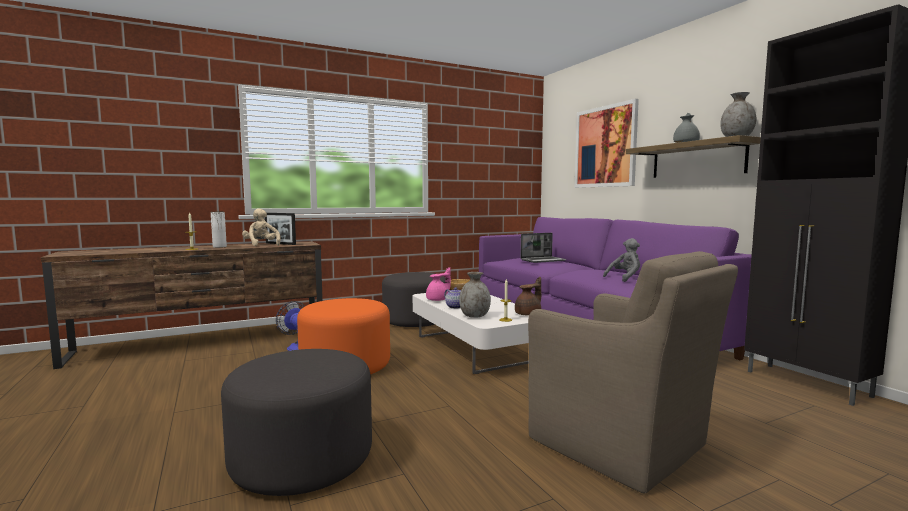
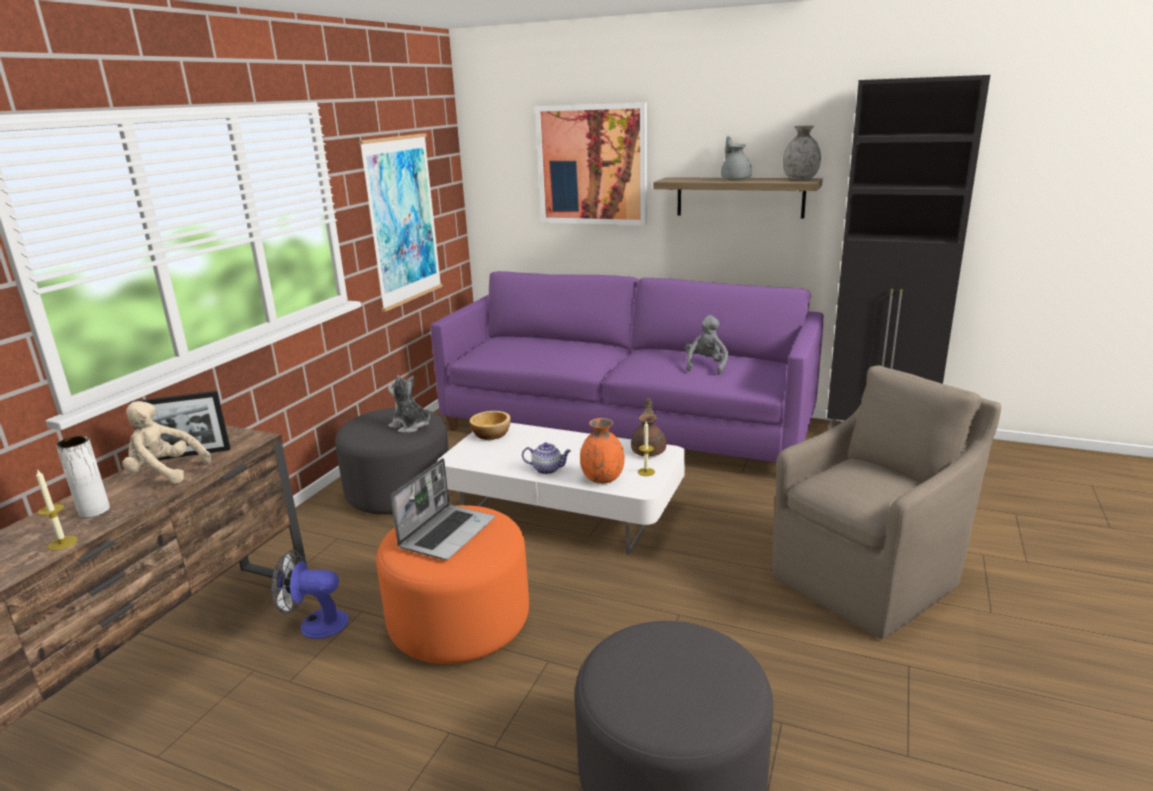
camera: 40 degrees left, 15 degrees up
(420, 277) = (410, 426): none -> plush toy
(438, 299) = (496, 461): pink teapot -> none
(474, 316) = (602, 479): grey vase -> orange vase
(482, 177) = (402, 220): none -> picture
(543, 260) = (556, 349): laptop -> laptop (447, 533)
(621, 445) = (868, 578): brown armchair -> brown armchair turned 45 degrees counterclockwise

